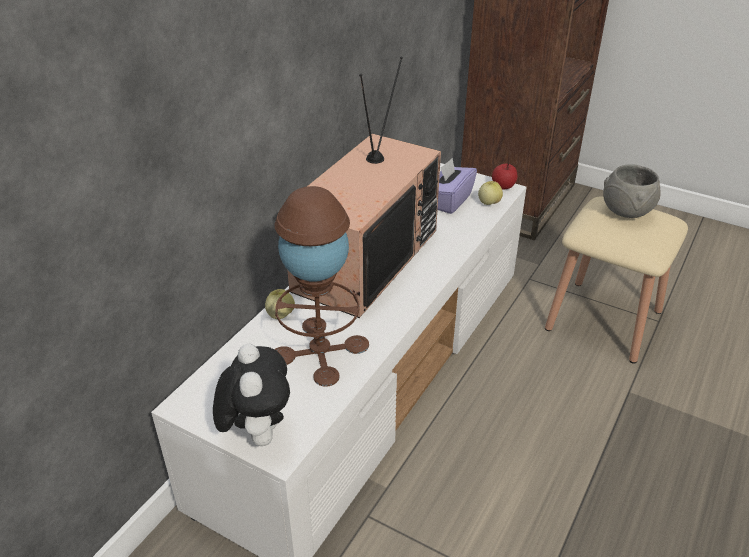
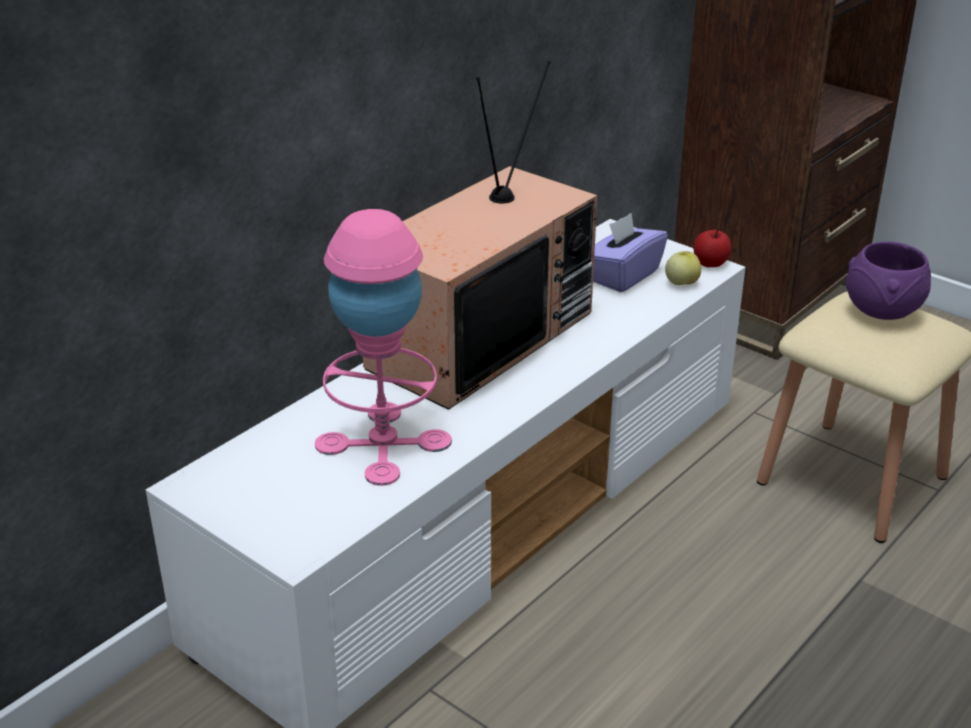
camera: 10 degrees right, 5 degrees down
(256, 432) = (272, 527): plush toy -> none
(280, 315) = (343, 395): apple -> none
(320, 350) = (383, 443): brown table lamp -> pink table lamp
(627, 212) = (883, 313): grey bowl -> purple bowl

